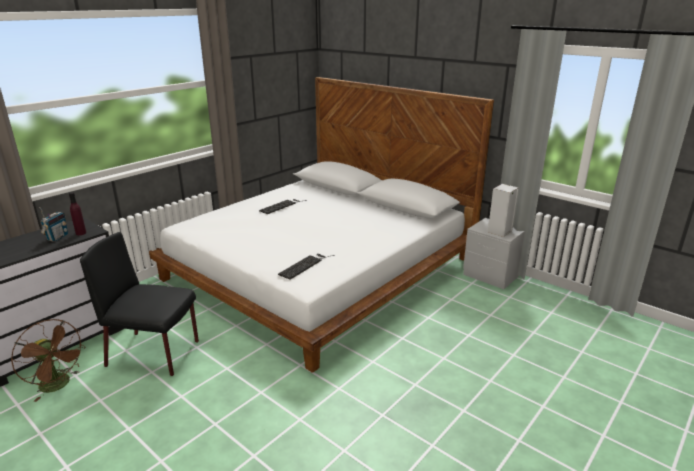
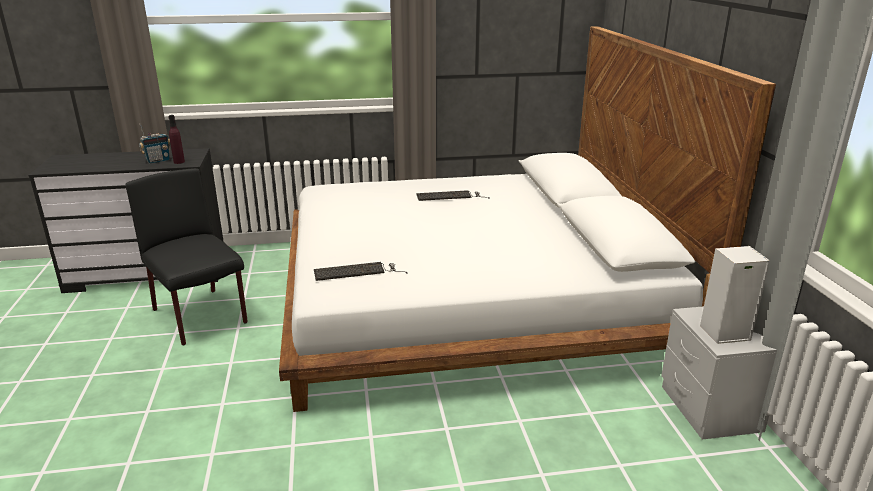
camera: 40 degrees right, 0 degrees up
(59, 385) = (107, 310): brown fan -> none

